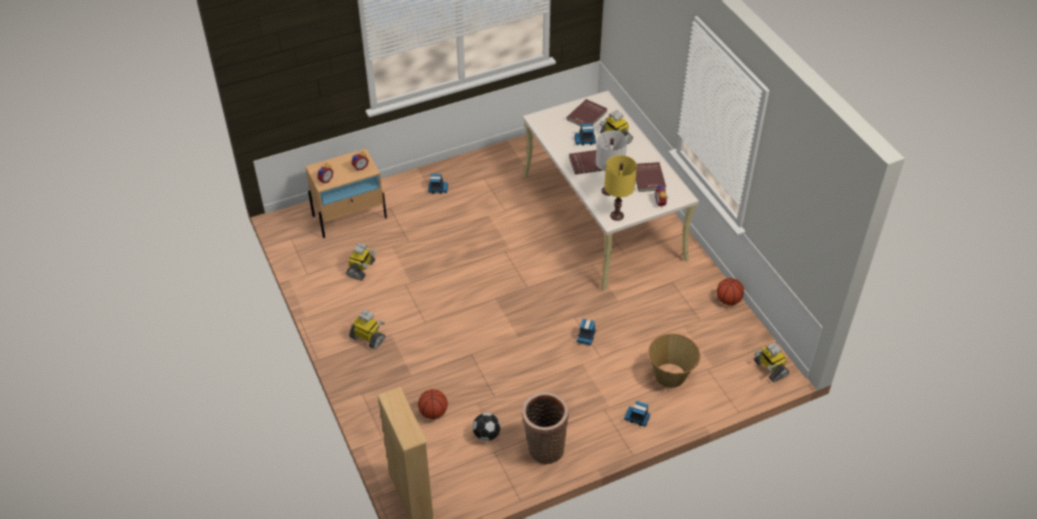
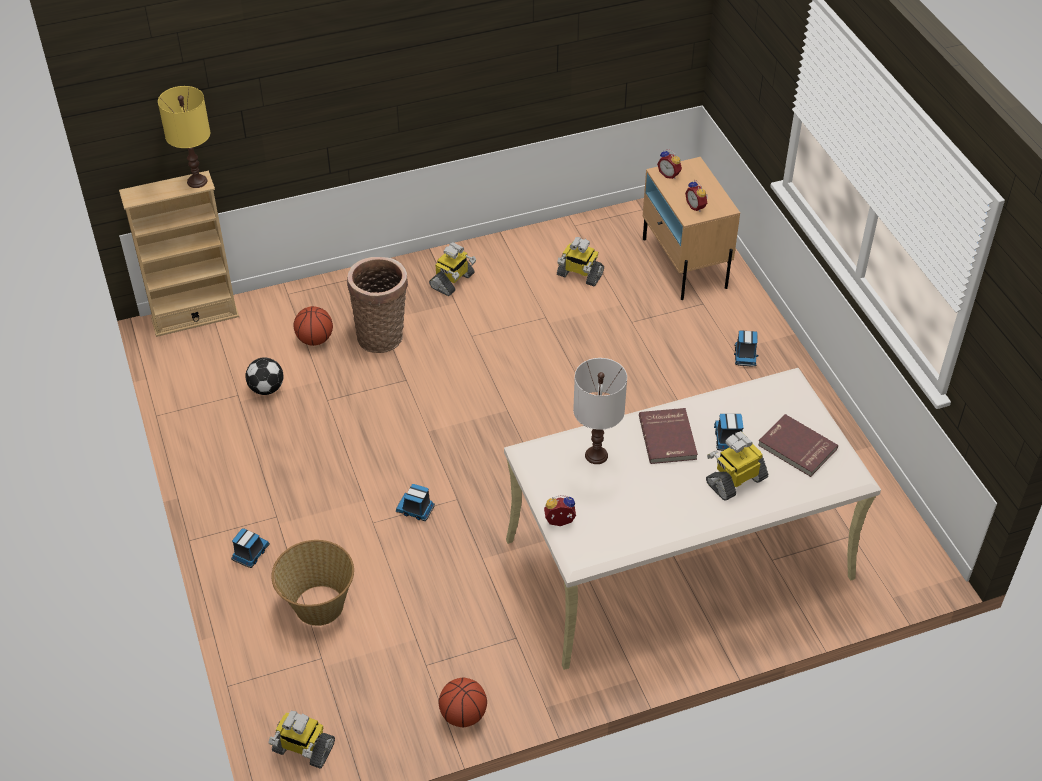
camera: 95 degrees right, 0 degrees up
(544, 448) = (229, 444): basket -> basket (382, 335)
(616, 215) = (535, 460): yellow table lamp -> yellow table lamp (197, 181)
(649, 178) = (625, 515): red book -> none
(769, 368) = (303, 748): toy robot -> toy robot turned 135 degrees counterclockwise

